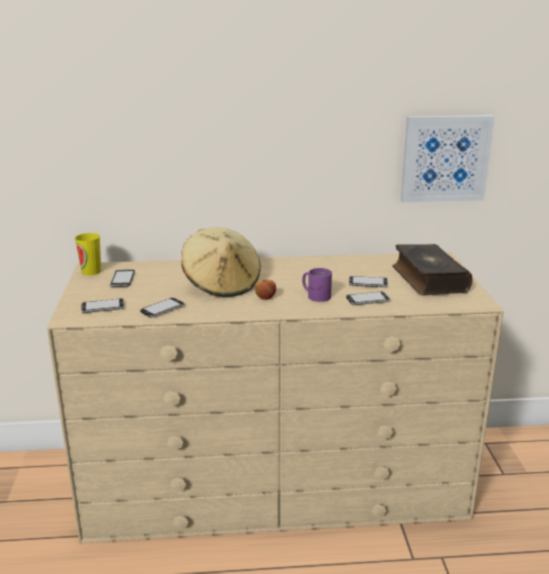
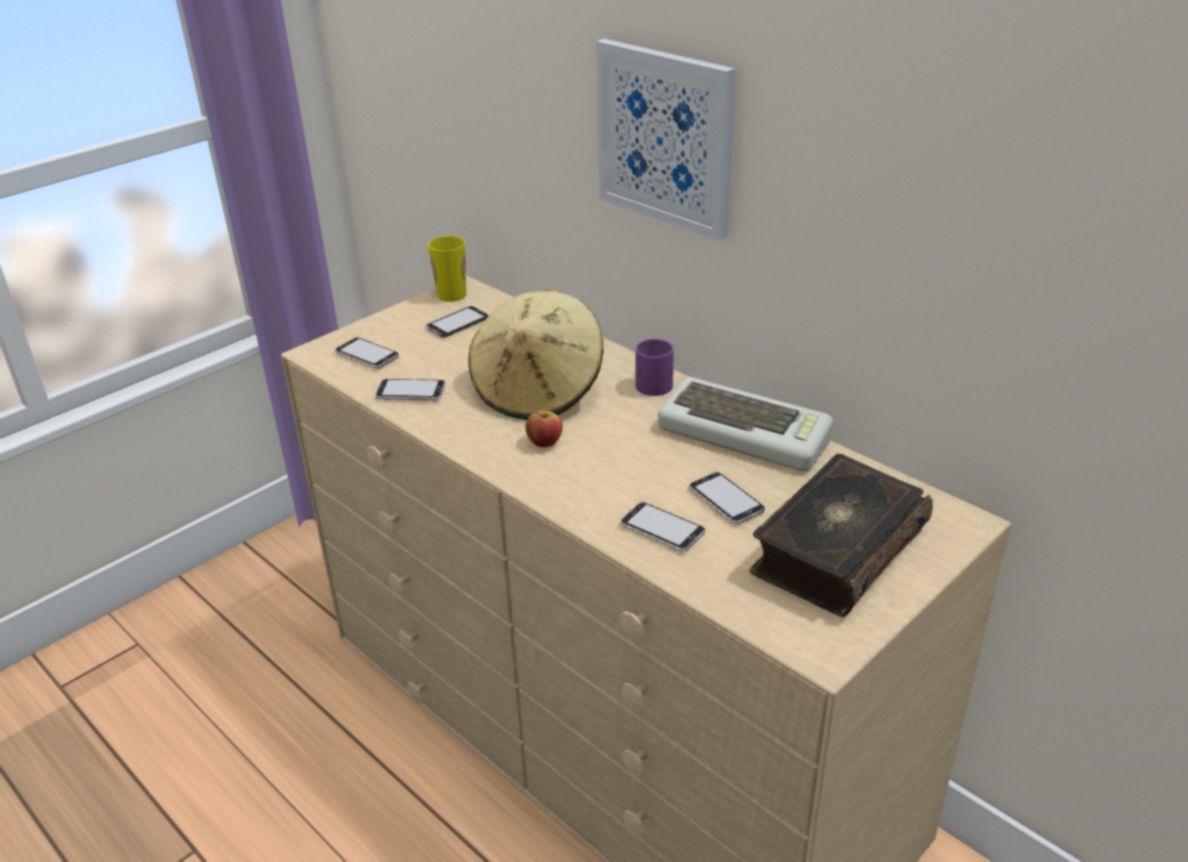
camera: 50 degrees right, 10 degrees up
(316, 295) = (612, 477): purple mug -> purple mug (655, 381)
(331, 264) = (746, 434): none -> keyboard
(445, 158) = (1032, 316): picture -> picture (665, 137)

